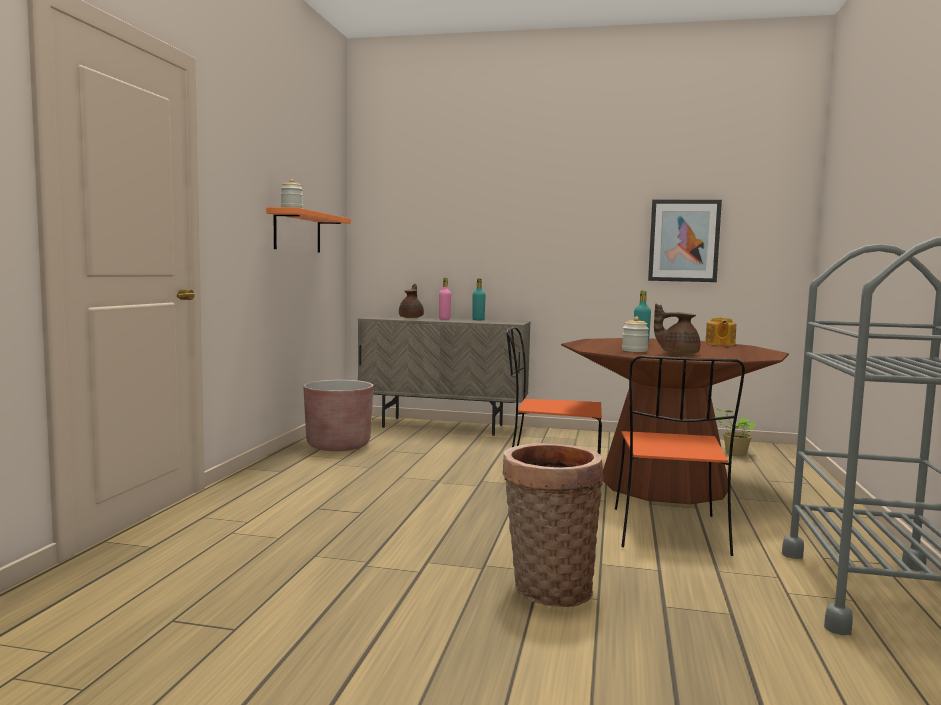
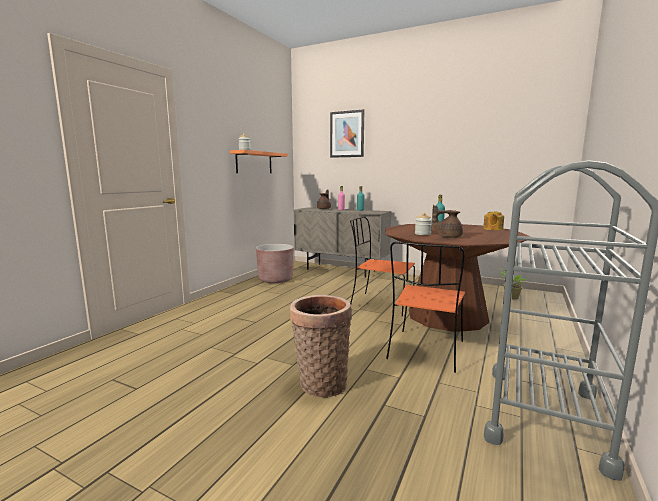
camera: 15 degrees right, 5 degrees up
(684, 240) = (487, 160): picture -> picture (347, 134)

